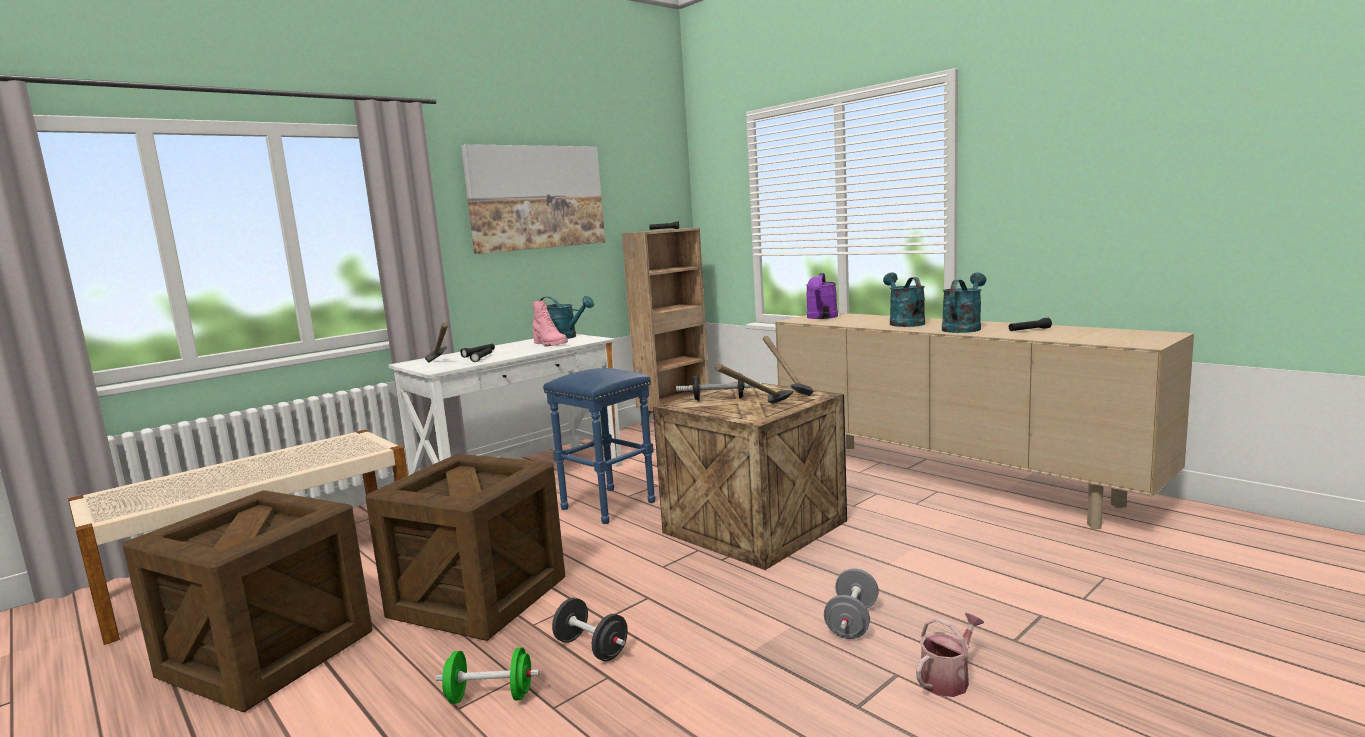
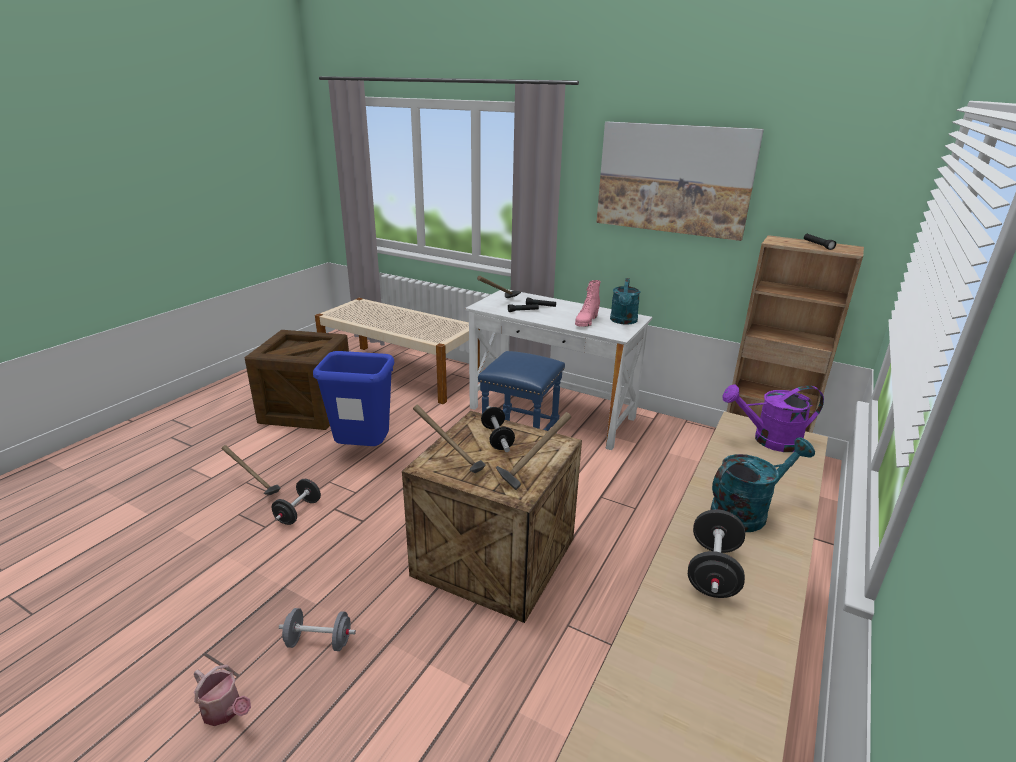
camera: 70 degrees right, 15 degrees up
(478, 597) = (364, 451): crate -> blue trash can
(490, 697) = (254, 489): green dumbbell -> hammer
(963, 328) = (712, 571): turquoise watering can -> black dumbbell
(1029, 330) = (711, 650): black flashlight -> none

